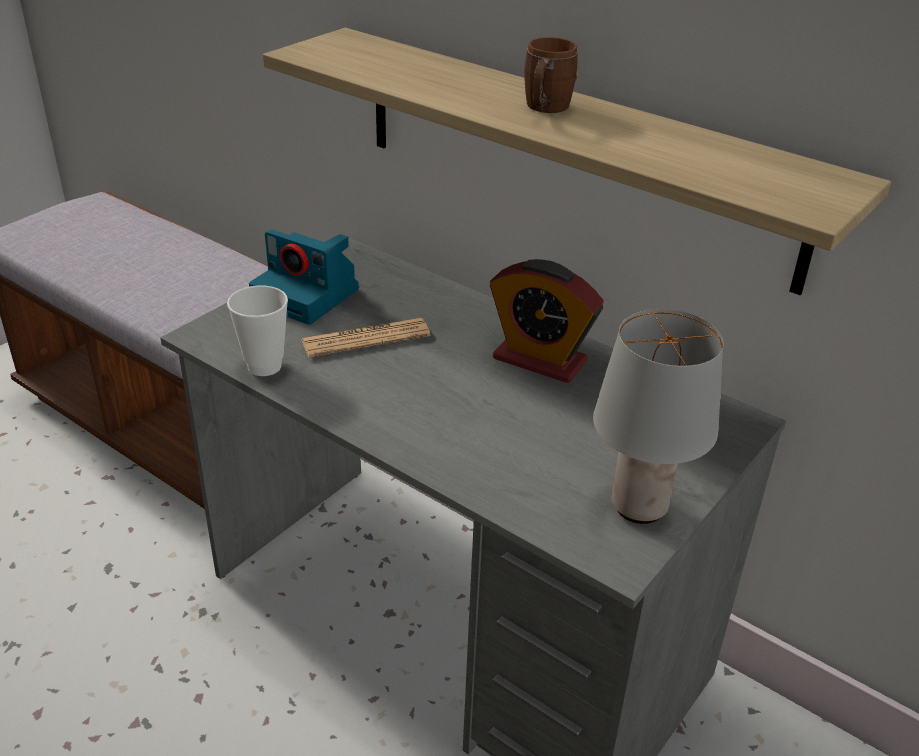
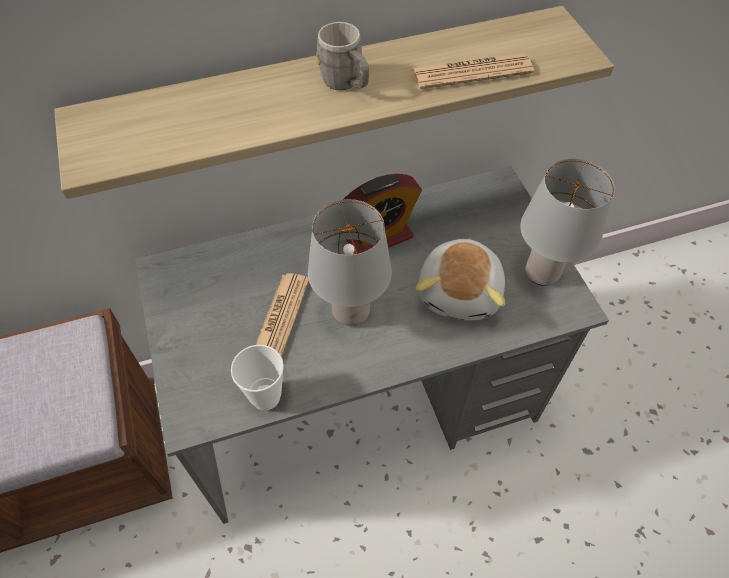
camera: 55 degrees left, 20 degrees up
(308, 296) = (195, 326): camera -> none
(418, 380) = (352, 312): none -> grey table lamp
(531, 448) = (461, 292): none -> plush toy
(544, 109) = (346, 84): brown mug -> grey mug
(667, 158) = (471, 72): none -> newspaper

